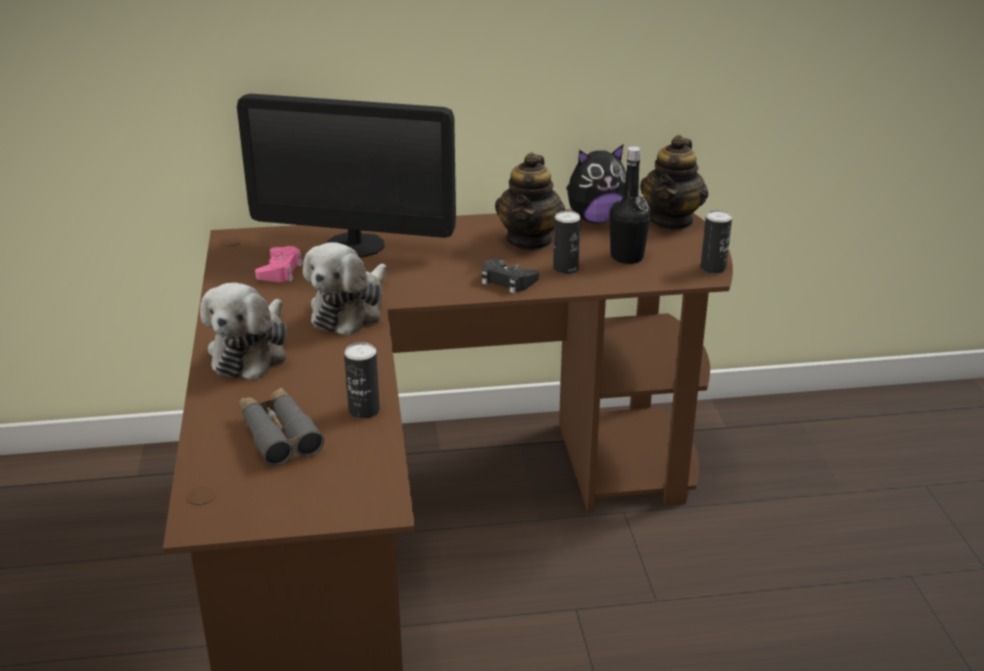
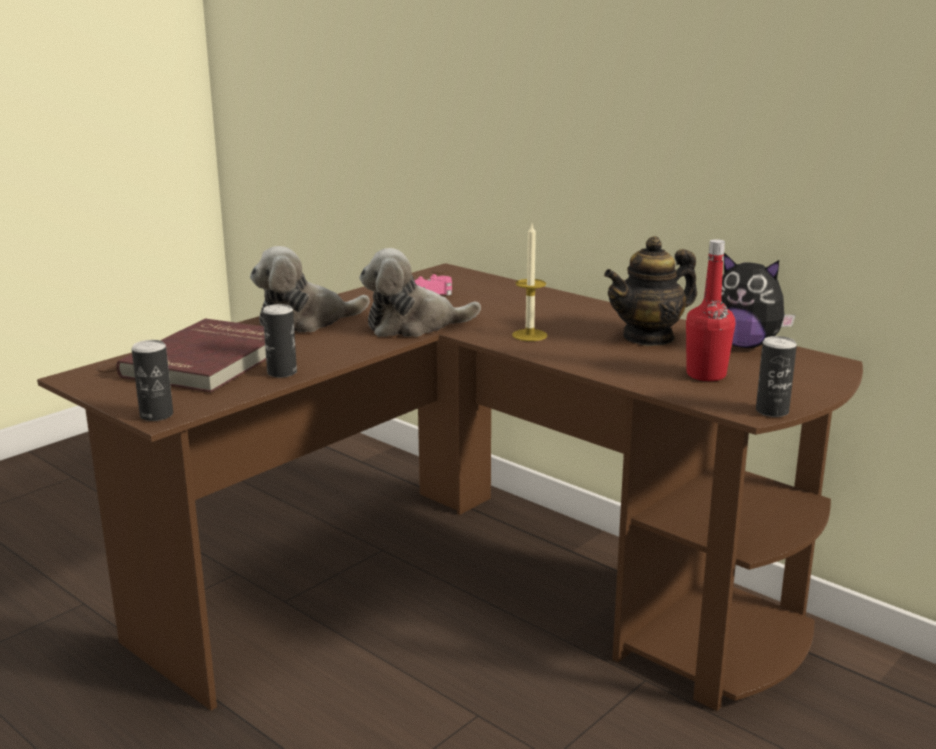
camera: 50 degrees right, 10 degrees down
(279, 434) = (210, 361): grey binoculars -> red book
(355, 245) = (511, 297): monitor -> none
(453, 277) = (529, 335): none -> candle
(507, 281) = (562, 351): black game controller -> none
(565, 269) = (630, 362): can -> can (156, 415)
(627, 257) = (706, 375): black bottle -> red bottle
(672, 220) = (821, 370): teapot -> none

